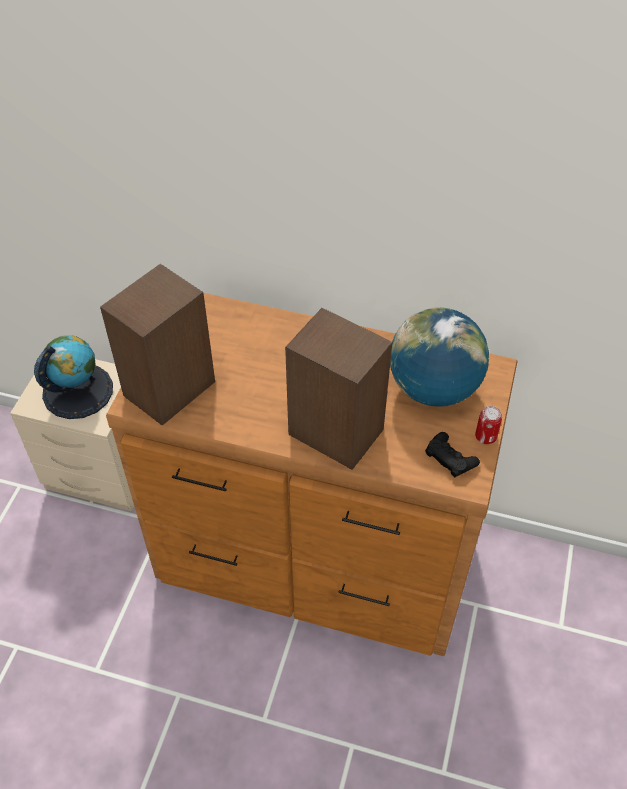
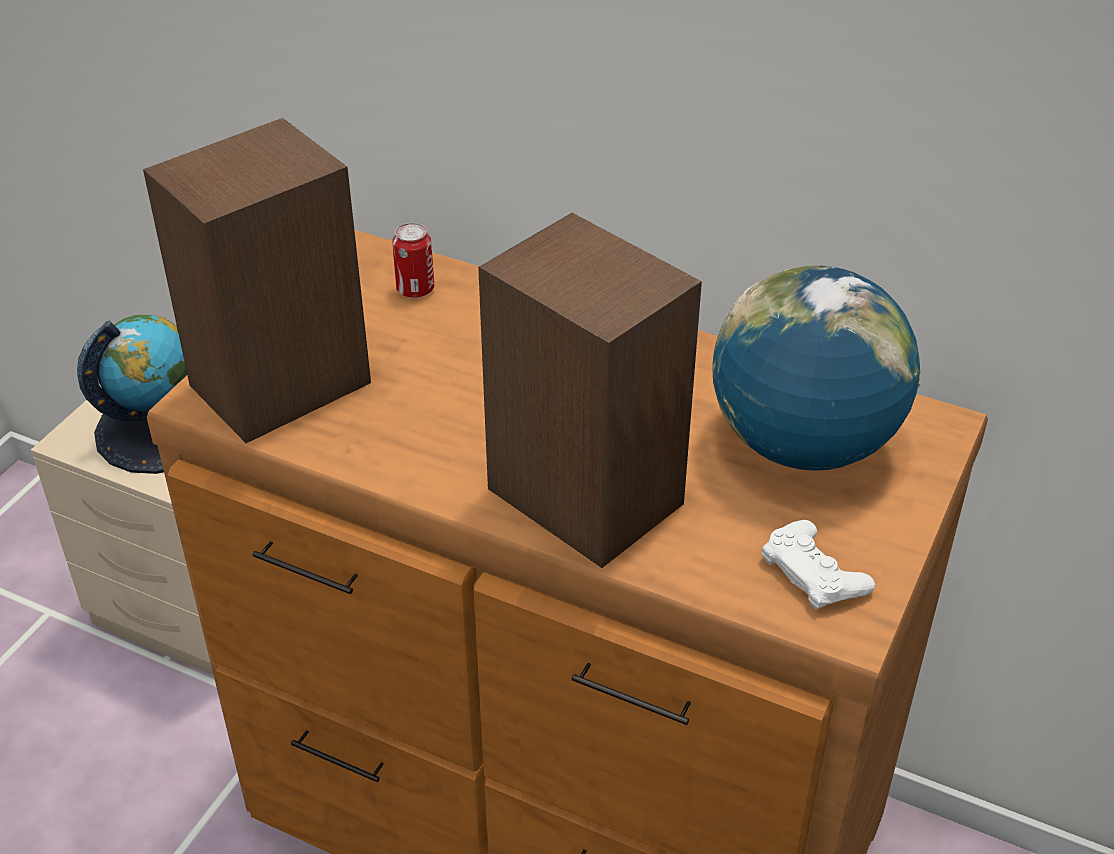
camera: 10 degrees right, 10 degrees down
(450, 458) = (814, 573): black game controller -> white game controller
(485, 436) = (897, 543): can -> can (415, 289)

